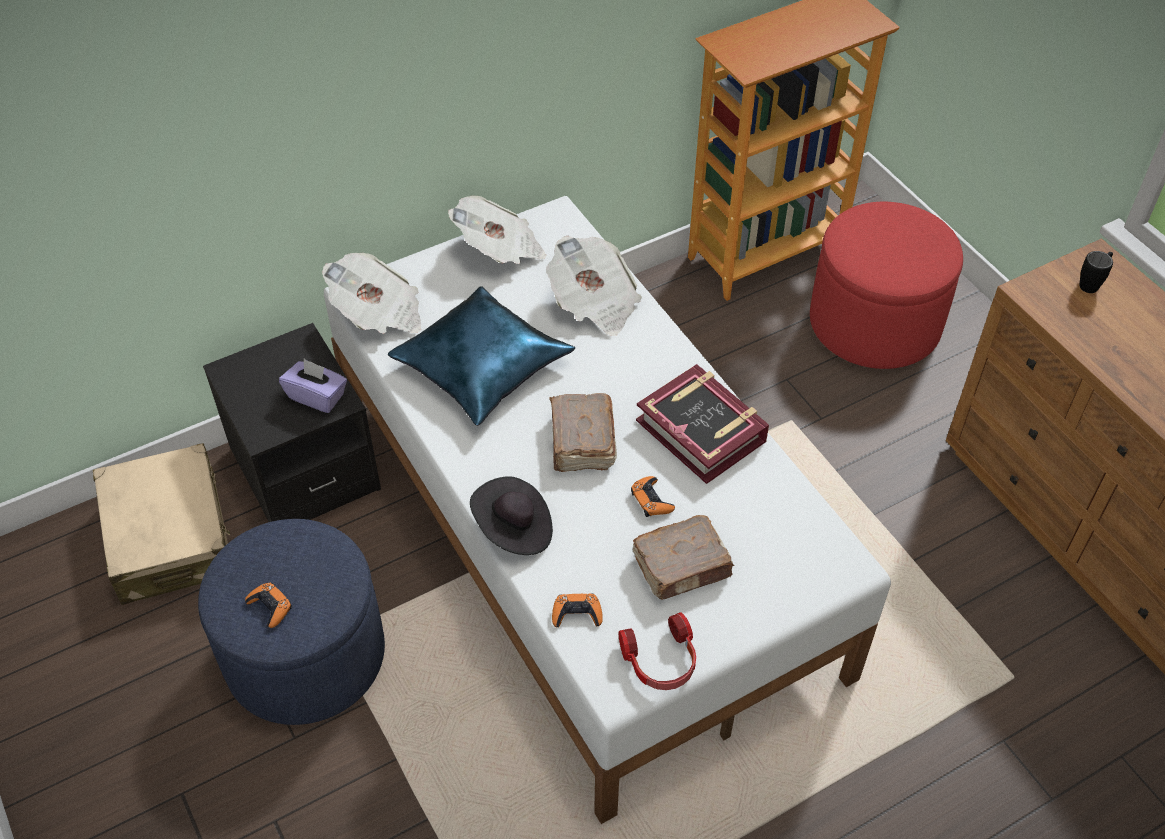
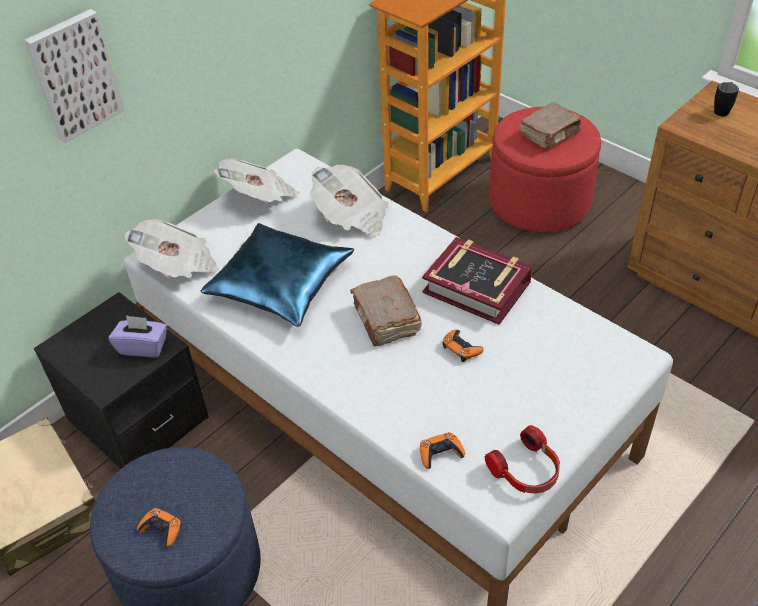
camera: 15 degrees left, 5 degrees down
(296, 86) = (74, 75): none -> picture
(514, 529) = (359, 401): black hat -> none
(683, 567) = (510, 392): brown book -> brown book (550, 134)

